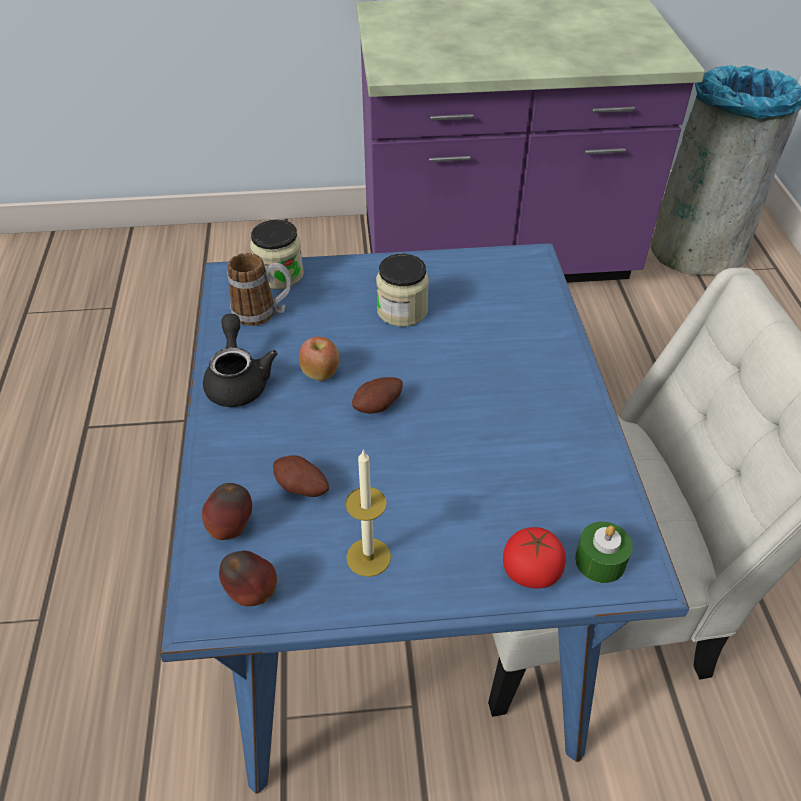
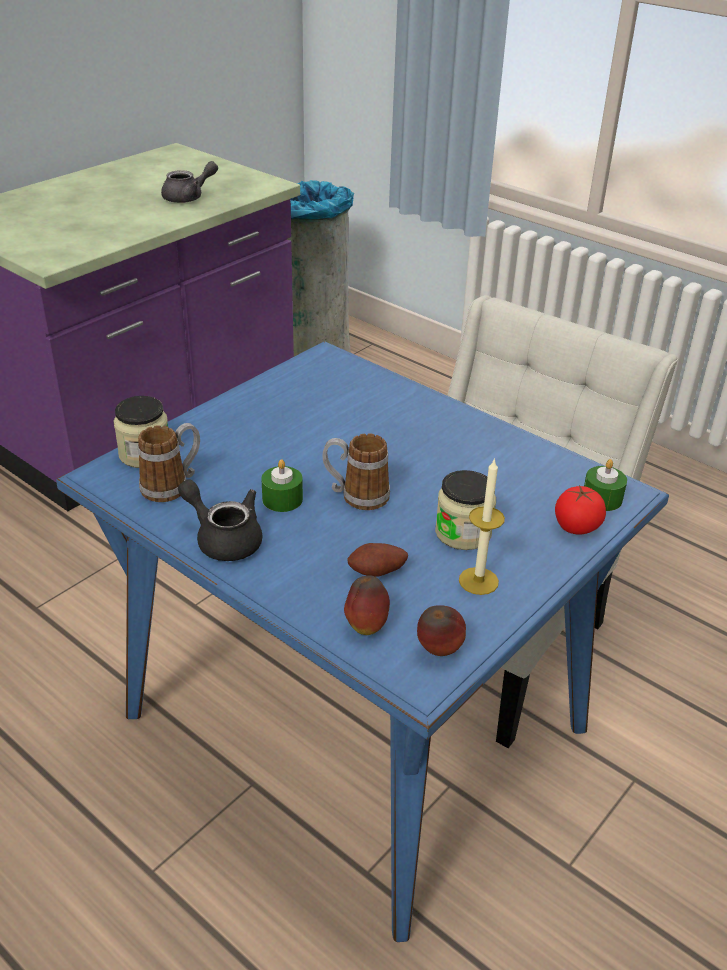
camera: 45 degrees left, 10 degrees down
(321, 373) = (282, 499): apple -> green candle
(379, 407) = (356, 496): potato -> mug
(402, 311) = (282, 430): jar -> jar (463, 533)
(578, 50) = (189, 197): none -> grey teapot

